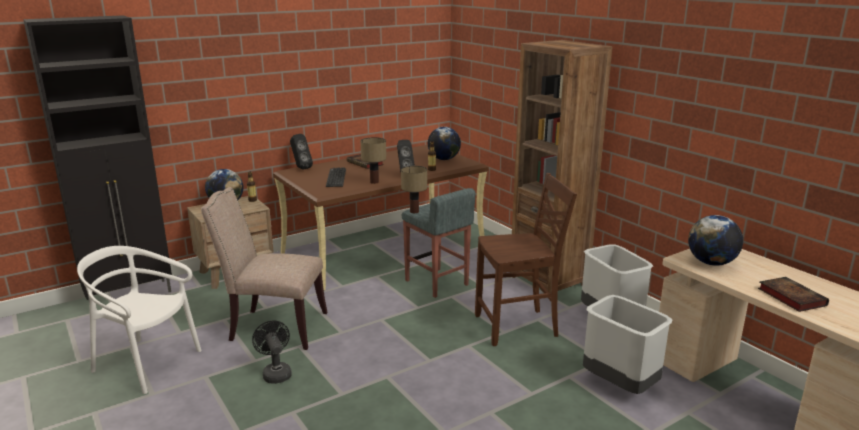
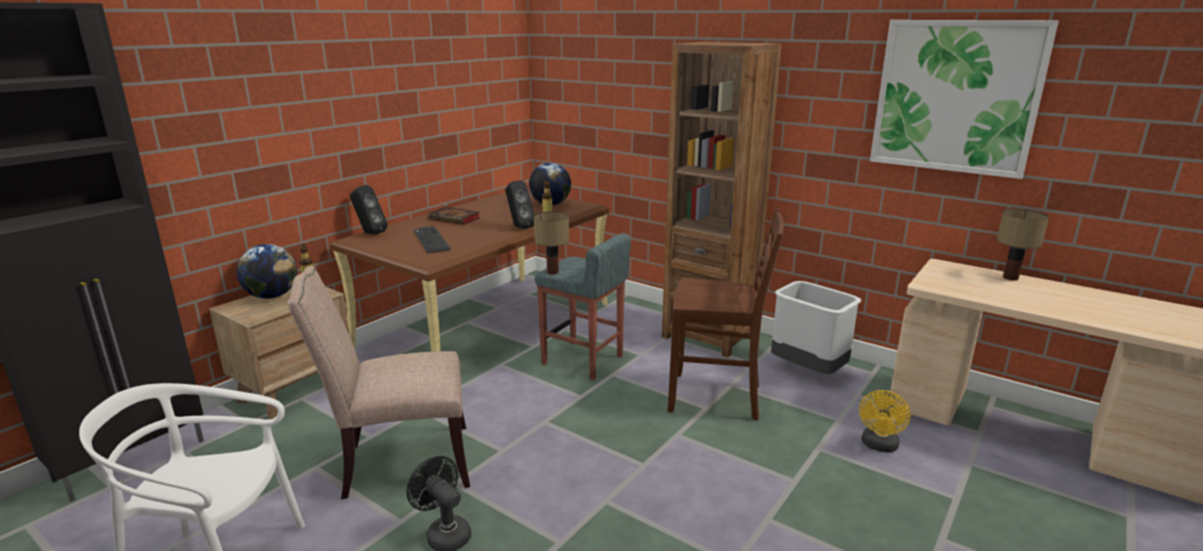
camera: 20 degrees left, 0 degrees up
(374, 182) = (488, 240): table lamp -> table lamp (1010, 277)
(518, 327) = (717, 398): brown chair -> brown chair turned 45 degrees clockwise
(620, 385) = (879, 446): grey trash can -> yellow fan
(711, 263) = (959, 284): globe -> none
(736, 102) = (956, 97): none -> picture
(789, 296) = (1073, 309): book -> none

